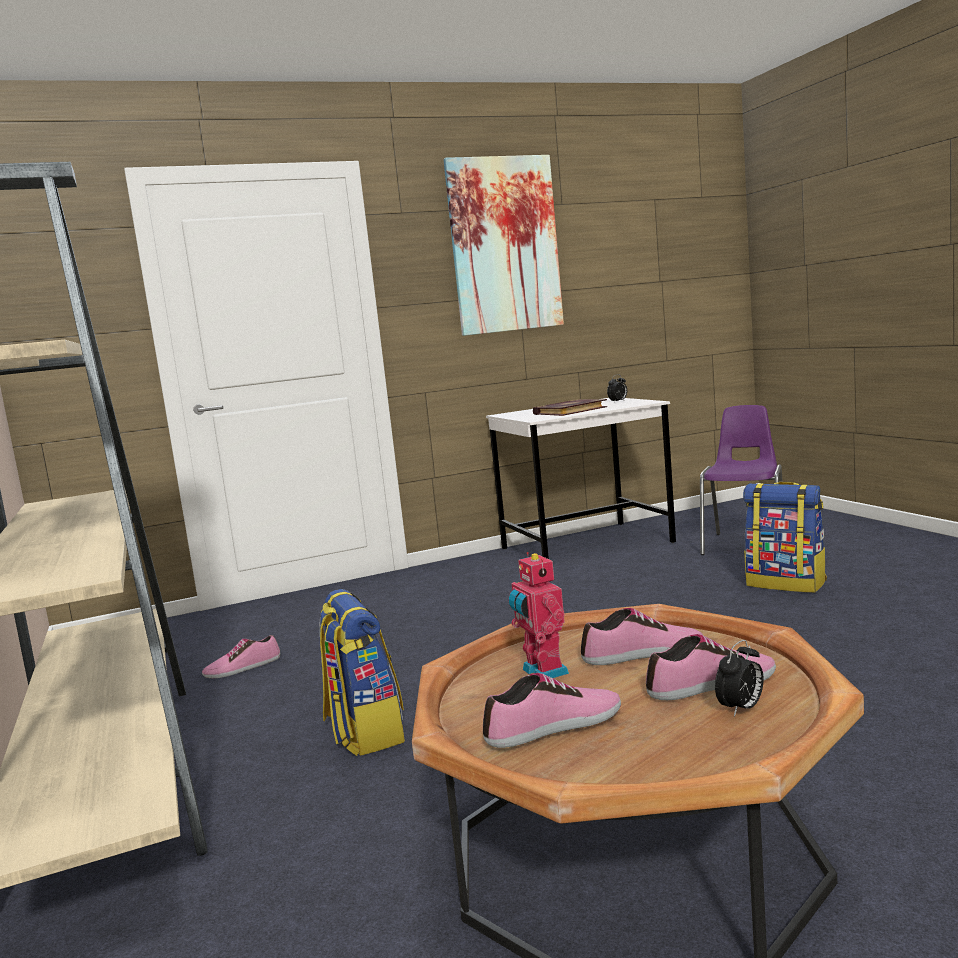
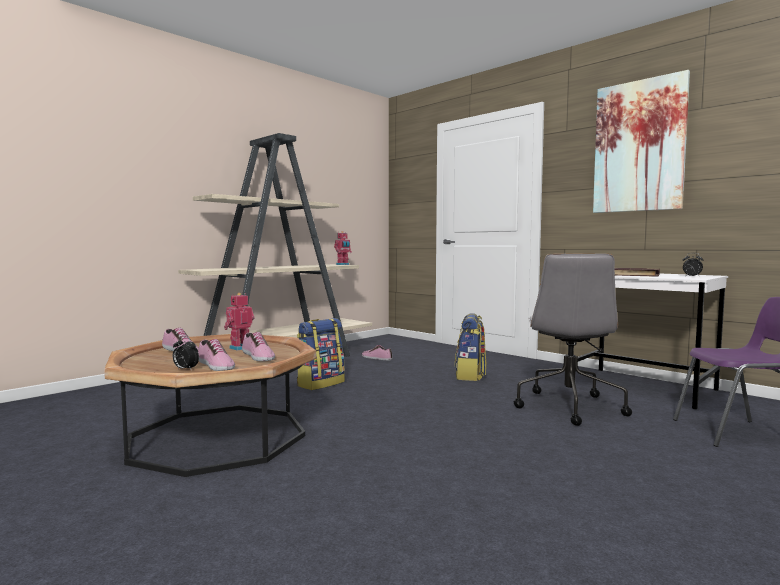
camera: 65 degrees right, 5 degrees down
(95, 495) = (343, 264): none -> toy robot
(631, 585) = (568, 406): none -> grey office chair
(787, 583) = (639, 452): backpack -> backpack (470, 375)

